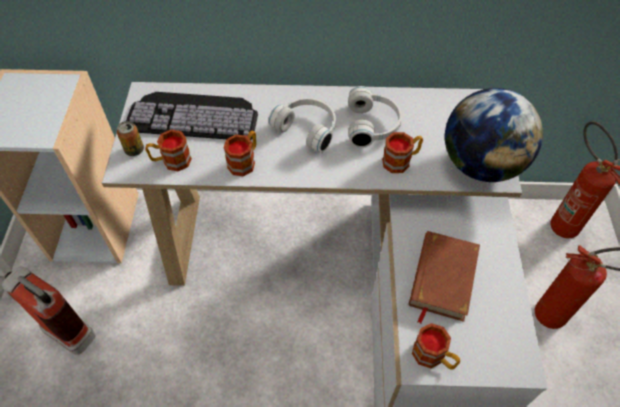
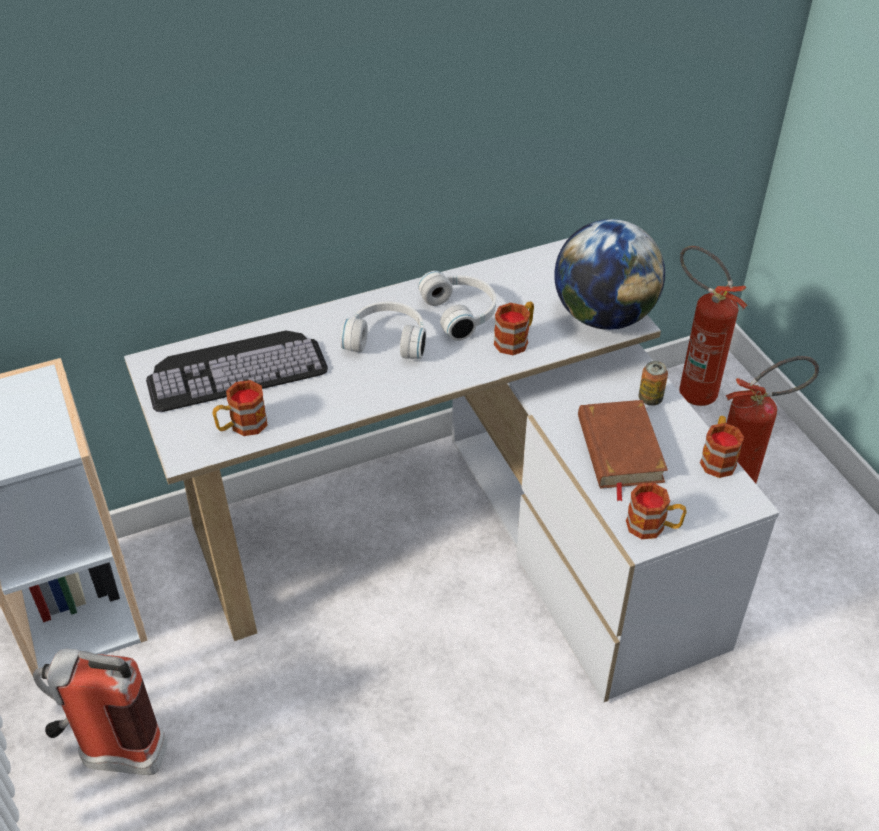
camera: 25 degrees left, 10 degrees down
(134, 150) = (185, 429): can -> can (650, 399)
(244, 161) = (334, 397): mug -> mug (717, 458)

